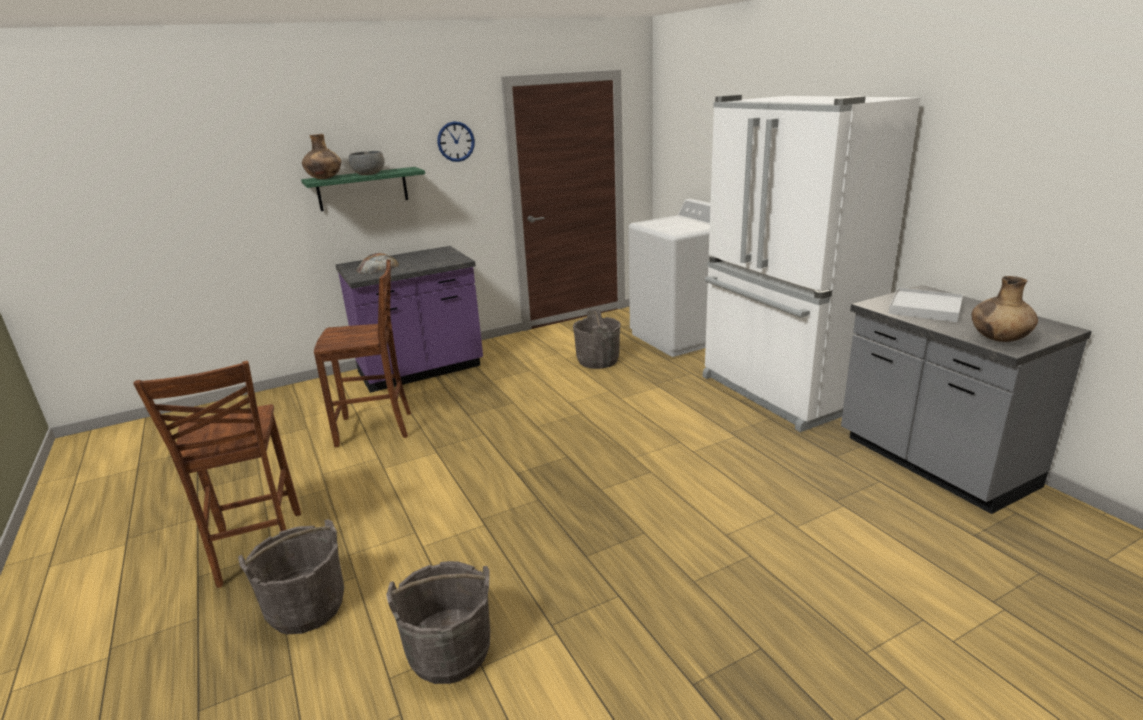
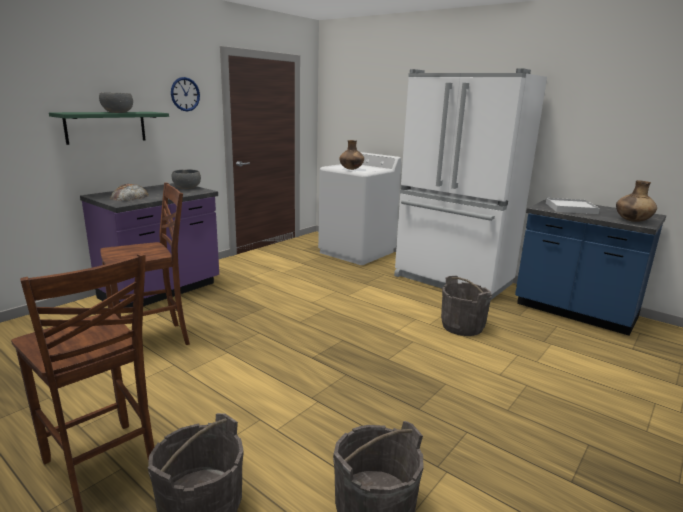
camera: 25 degrees left, 5 degrees down
(324, 179) = (77, 113): brown vase -> brown vase (351, 169)
(447, 255) = (187, 188): none -> grey bowl
(598, 360) = (309, 272): grey bucket -> grey bucket (462, 326)
(932, 463) = (574, 312): grey counter -> blue counter

